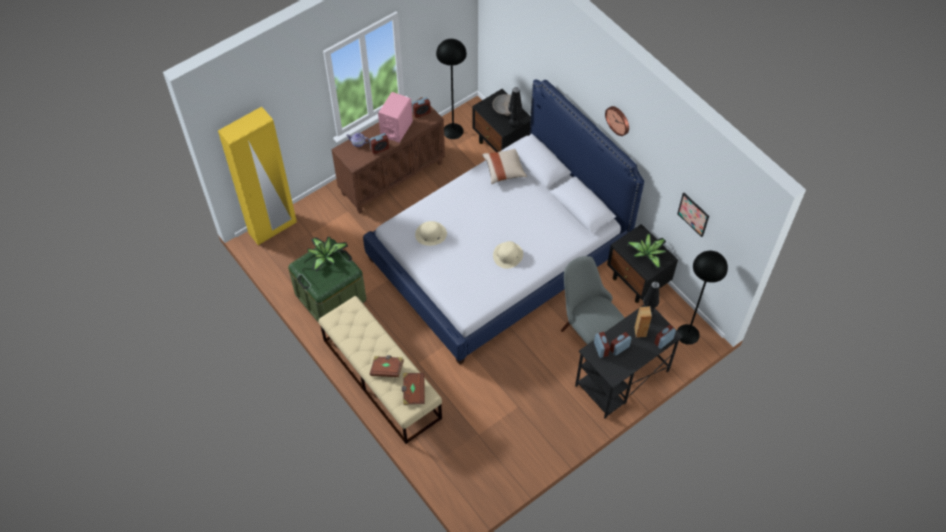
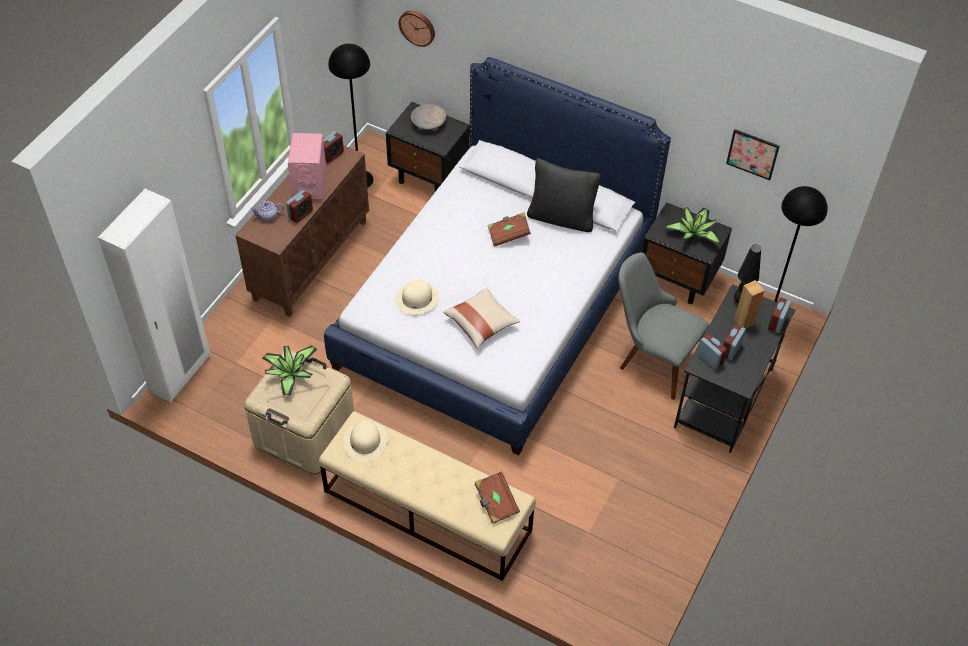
camera: 25 degrees left, 5 degrees down
(273, 228) = (180, 374): yellow wardrobe -> white wardrobe
(330, 296) = (304, 432): green storage box -> beige storage box
(387, 369) = (446, 487): brown book -> brown book (508, 234)
(504, 170) = (467, 194): beige pillow -> beige pillow (481, 324)
(508, 255) = (528, 291): beige hat -> beige hat (365, 441)
(514, 125) = (450, 139): black table lamp -> none
(560, 210) = (561, 217): none -> black pillow
(618, 120) = (616, 69): wall clock -> wall clock (417, 27)

